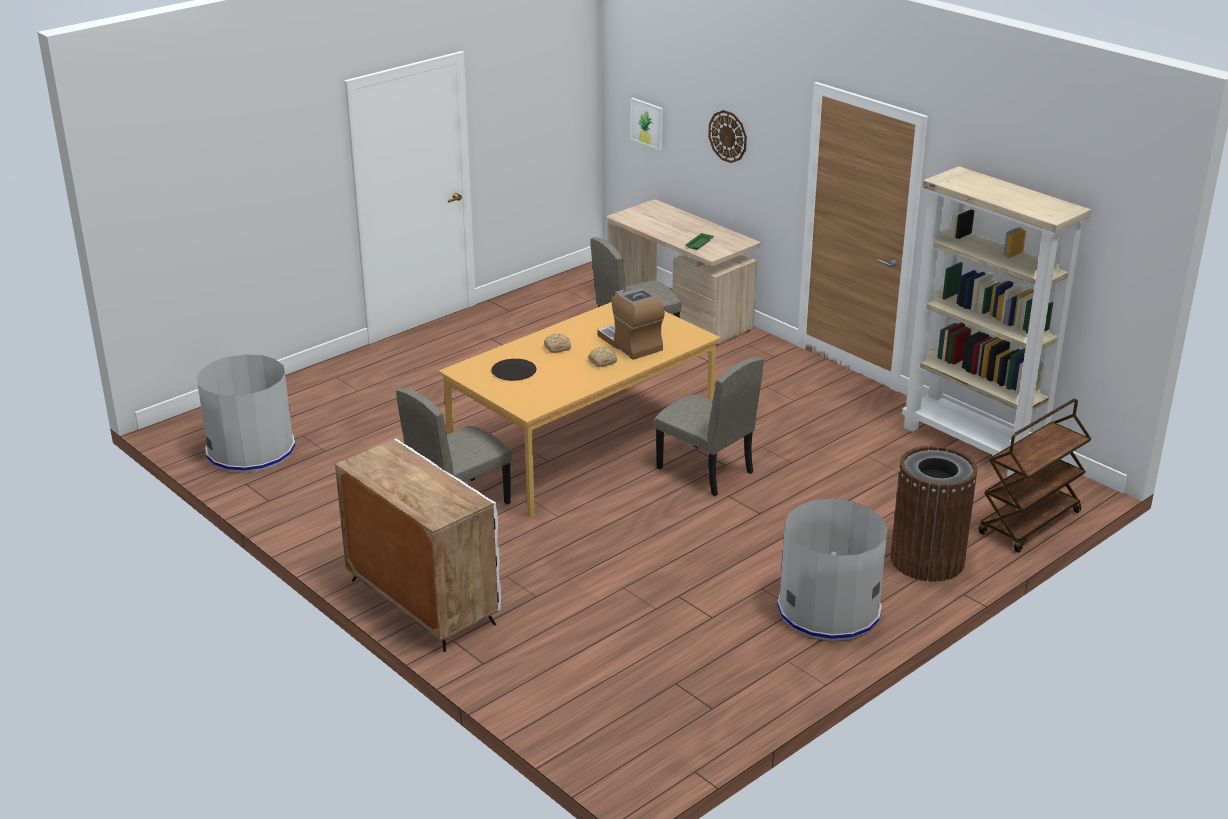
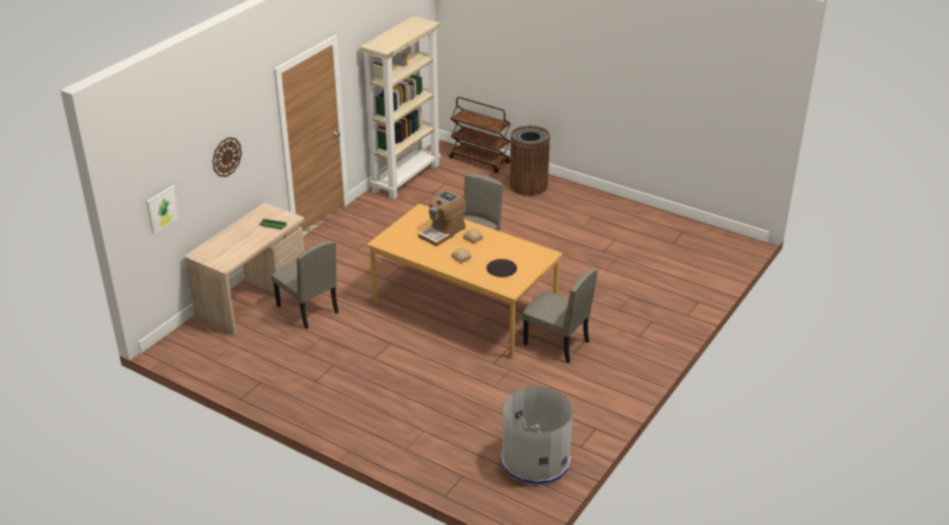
camera: 105 degrees left, 5 degrees up
(421, 601) = (661, 334): white cabinet -> none
(828, 610) = (588, 208): grey trash can -> none

